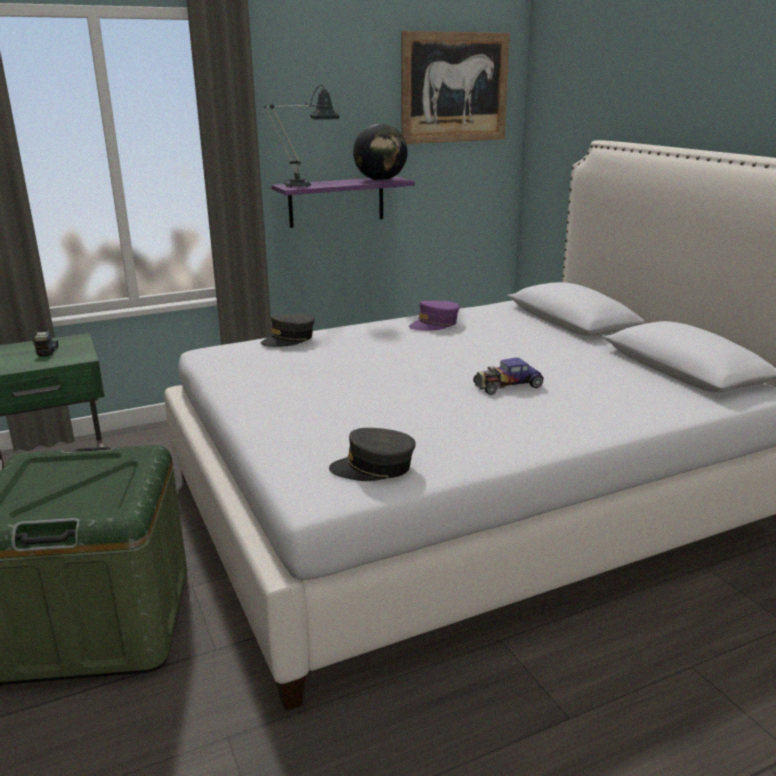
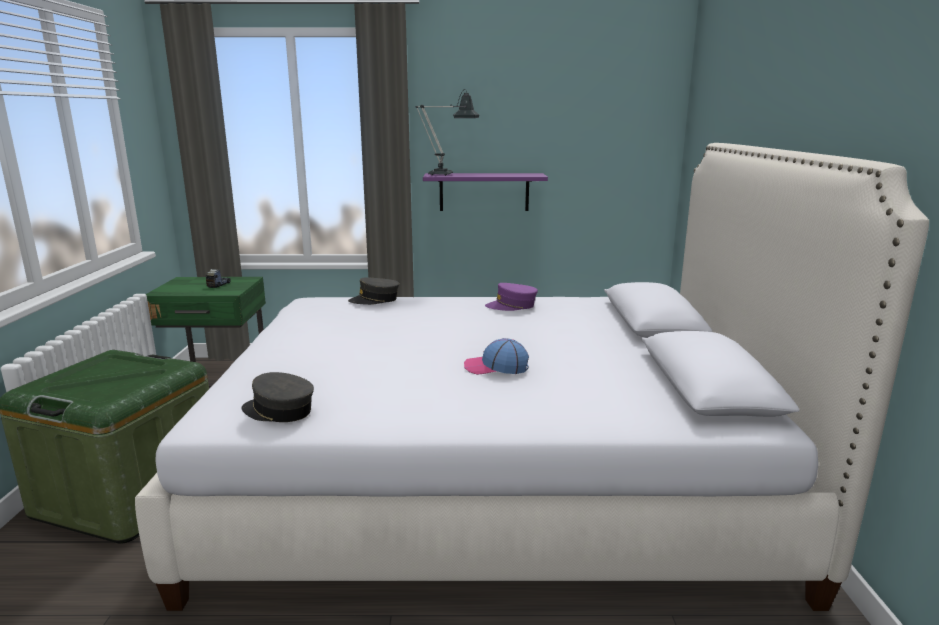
camera: 25 degrees right, 5 degrees down
(380, 180) = (519, 174): globe -> none
(454, 88) = (607, 95): picture -> none
(507, 385) = (496, 367): toy car -> cap

